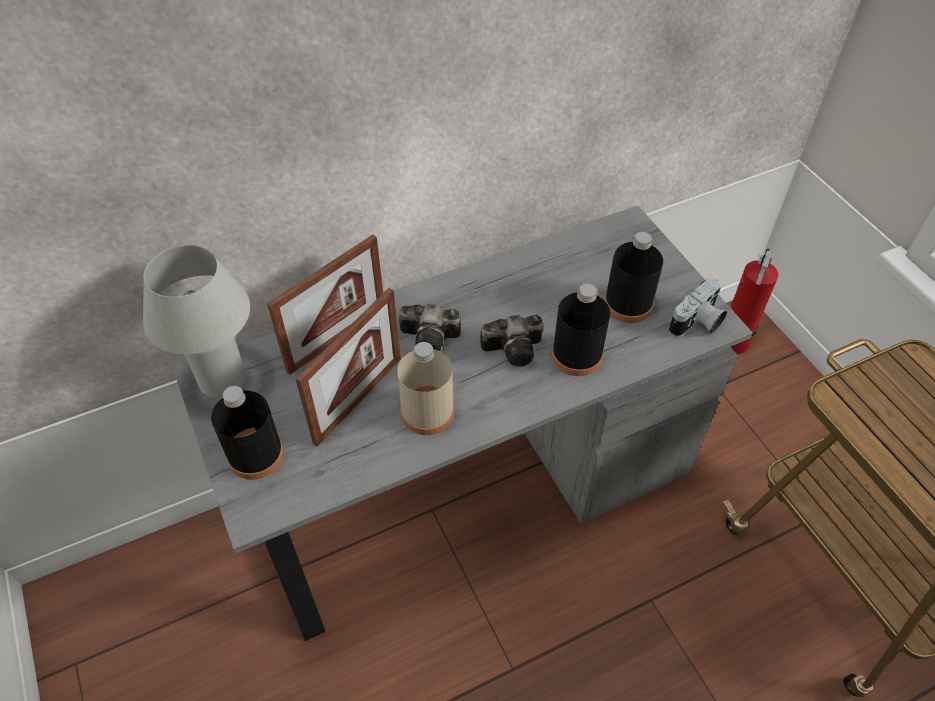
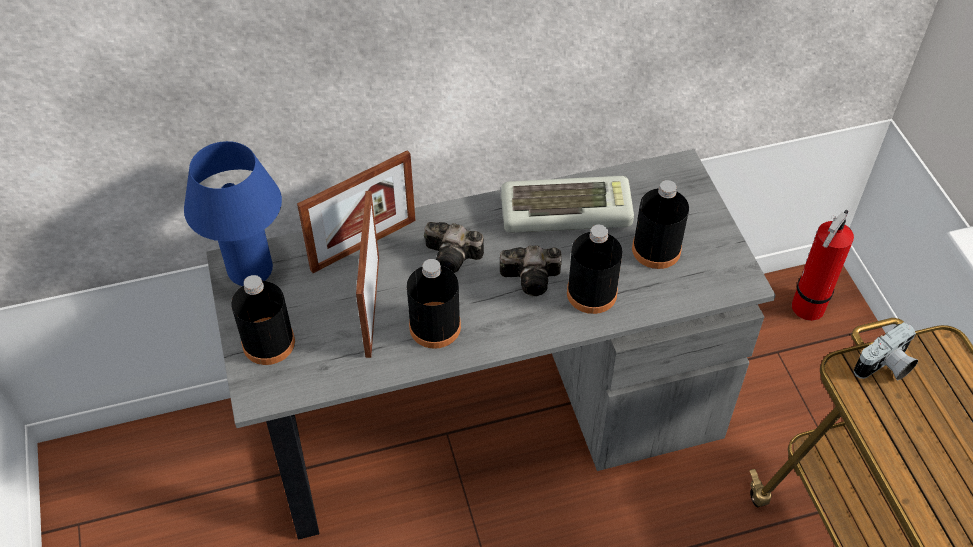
camera: 10 degrees right, 0 degrees up
(223, 381) = (250, 270): white table lamp -> blue table lamp
(358, 400) = (372, 306): picture frame -> picture frame turned 135 degrees clockwise
(427, 412) = (435, 327): beige bottle -> black bottle
(532, 277) = (567, 210): none -> keyboard
(697, 323) = (721, 278): camera -> camera (885, 367)

